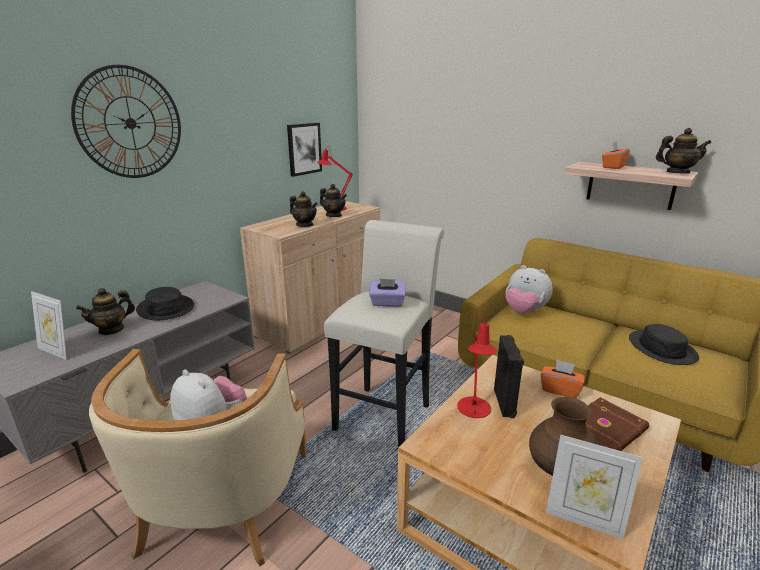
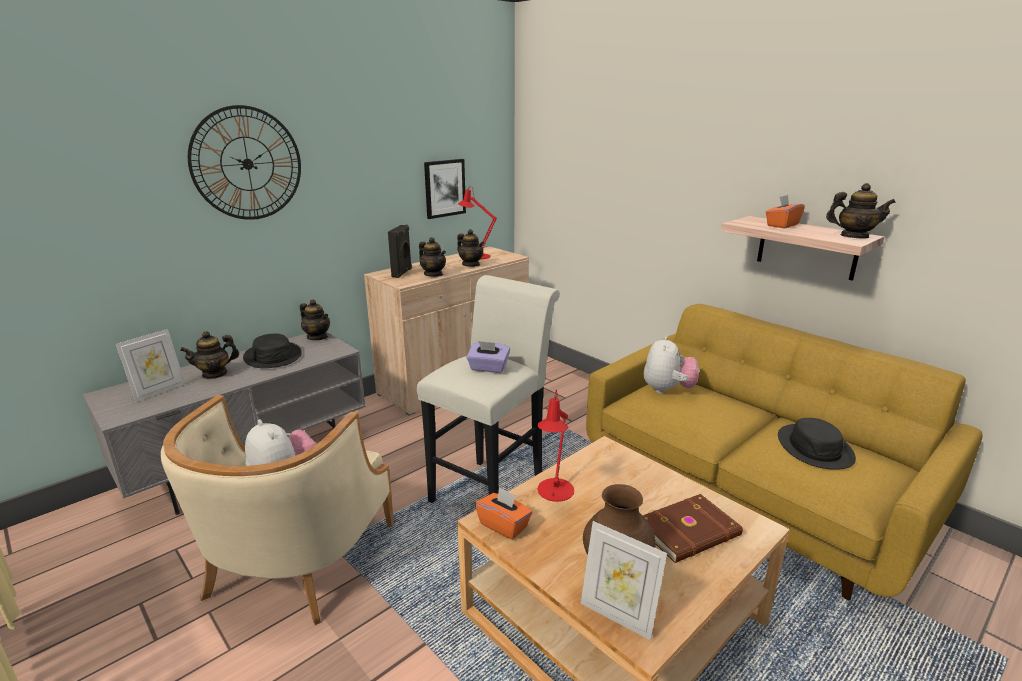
camera: 10 degrees right, 0 degrees up
(57, 351) = (159, 391): picture frame -> picture frame turned 90 degrees counterclockwise
(203, 288) = (317, 337): none -> teapot
(505, 402) = (593, 489): black speaker -> black speaker (402, 273)
(524, 311) = (667, 390): plush toy -> plush toy turned 120 degrees counterclockwise
(560, 390) = (662, 481): orange tissue box -> orange tissue box (504, 525)

